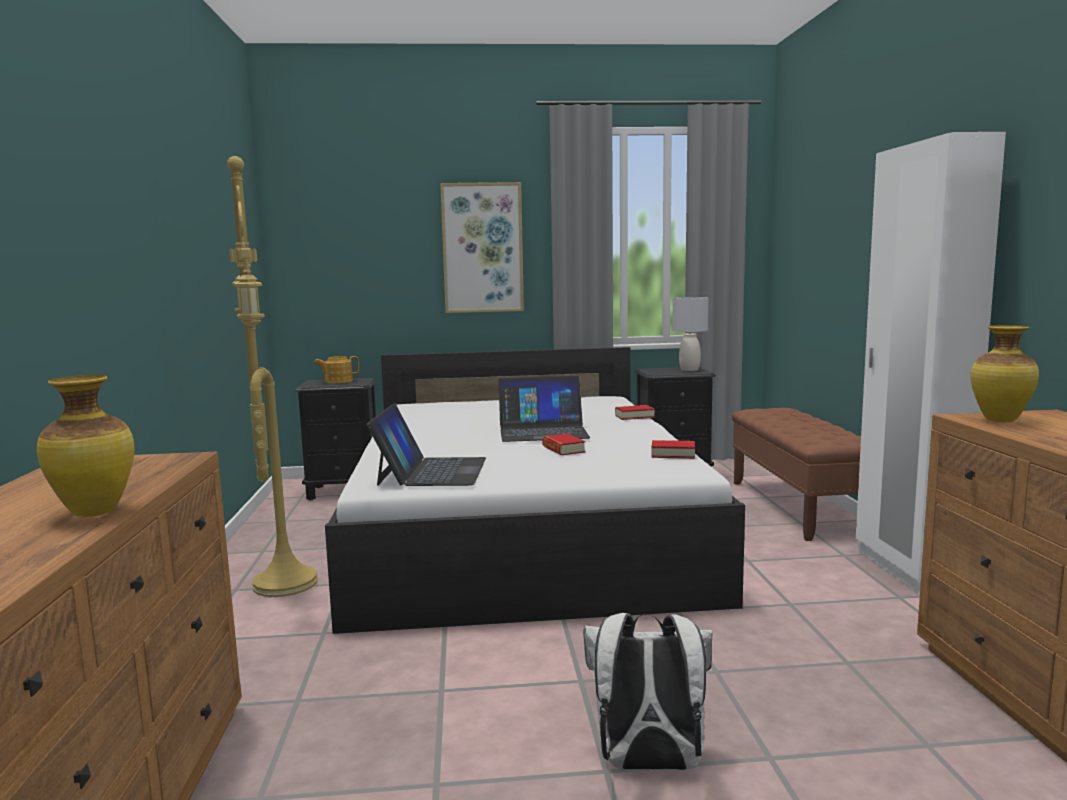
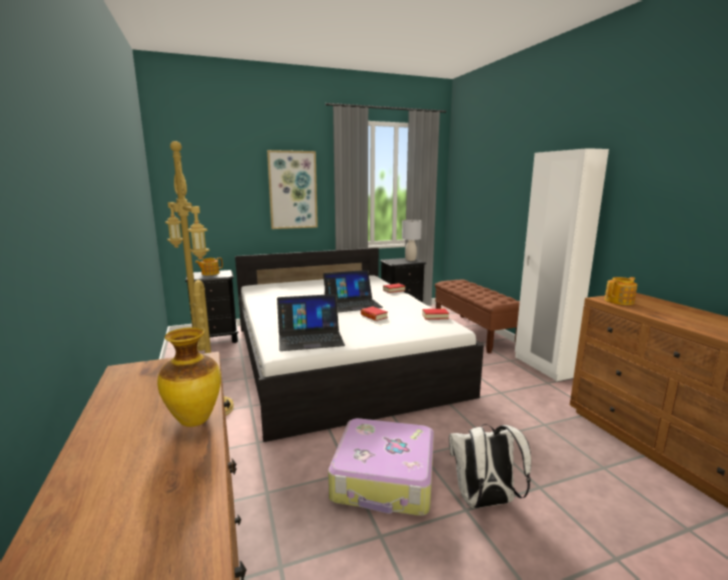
camera: 15 degrees left, 5 degrees up
(431, 471) = (310, 337): laptop -> laptop turned 90 degrees clockwise
(493, 706) = (385, 478): none -> suitcase
(1000, 421) = (619, 301): vase -> teapot

